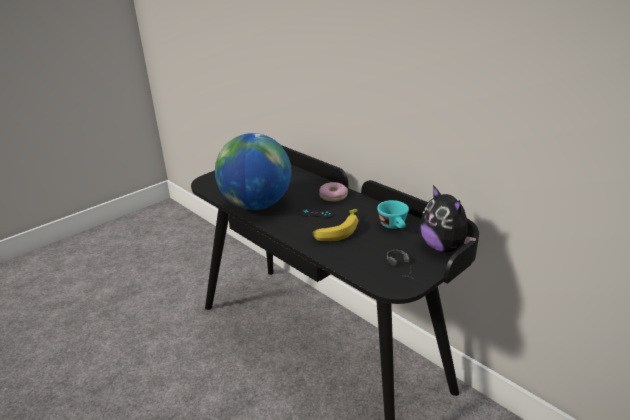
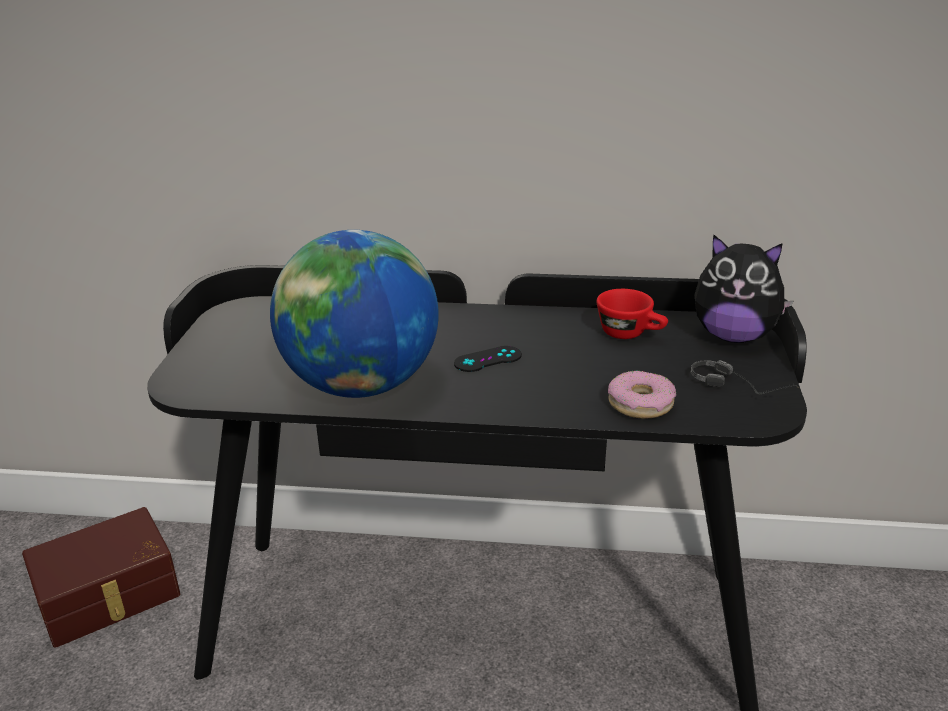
camera: 40 degrees left, 0 degrees up
(207, 265) = (109, 596): none -> brown storage box
(333, 196) = (470, 323): donut -> donut (640, 403)
(337, 231) = (563, 372): banana -> none
(394, 226) = (630, 334): turquoise cup -> red cup

